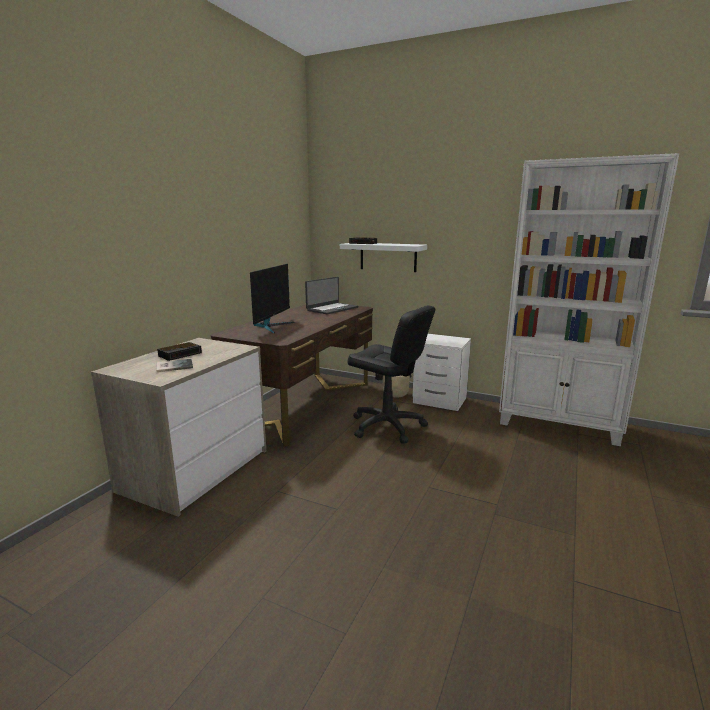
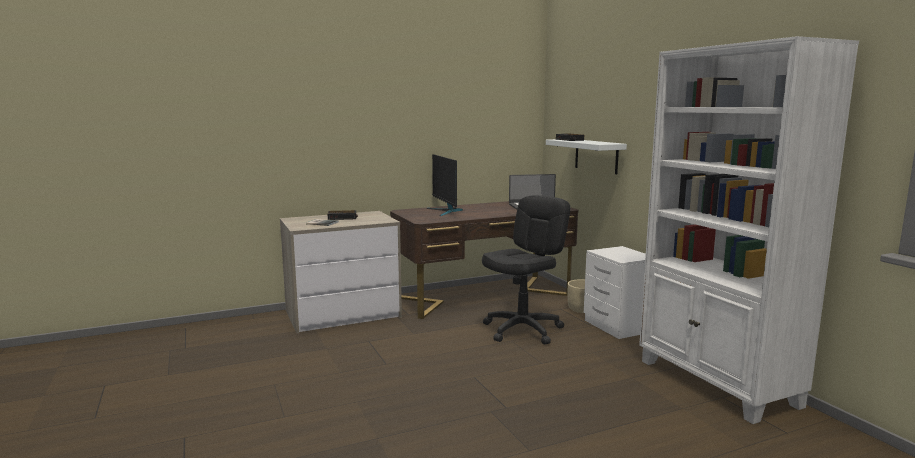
camera: 40 degrees right, 5 degrees down
(271, 326) = (446, 211): monitor -> monitor turned 105 degrees clockwise
(387, 426) = (523, 330): black office chair -> black office chair turned 120 degrees counterclockwise

